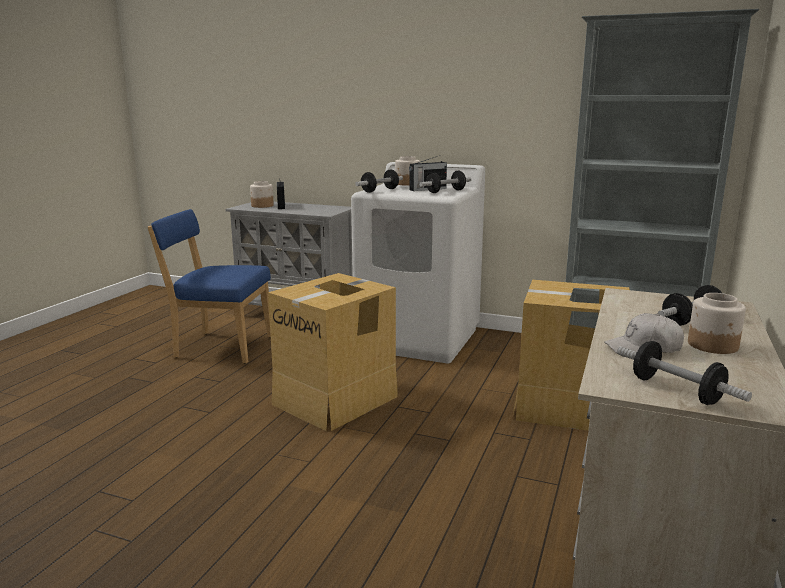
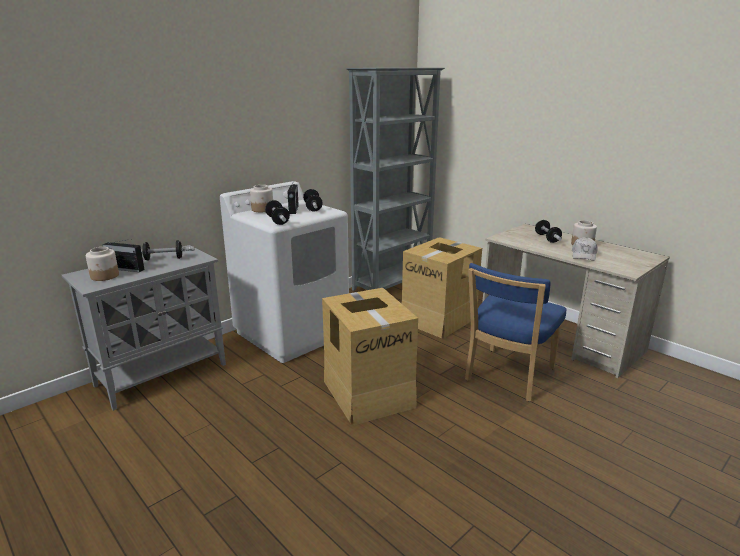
camera: 65 degrees left, 5 degrees up
(219, 347) = (189, 435): blue chair -> blue chair (507, 376)
(676, 391) = (634, 263): dumbbell -> dumbbell (164, 259)

